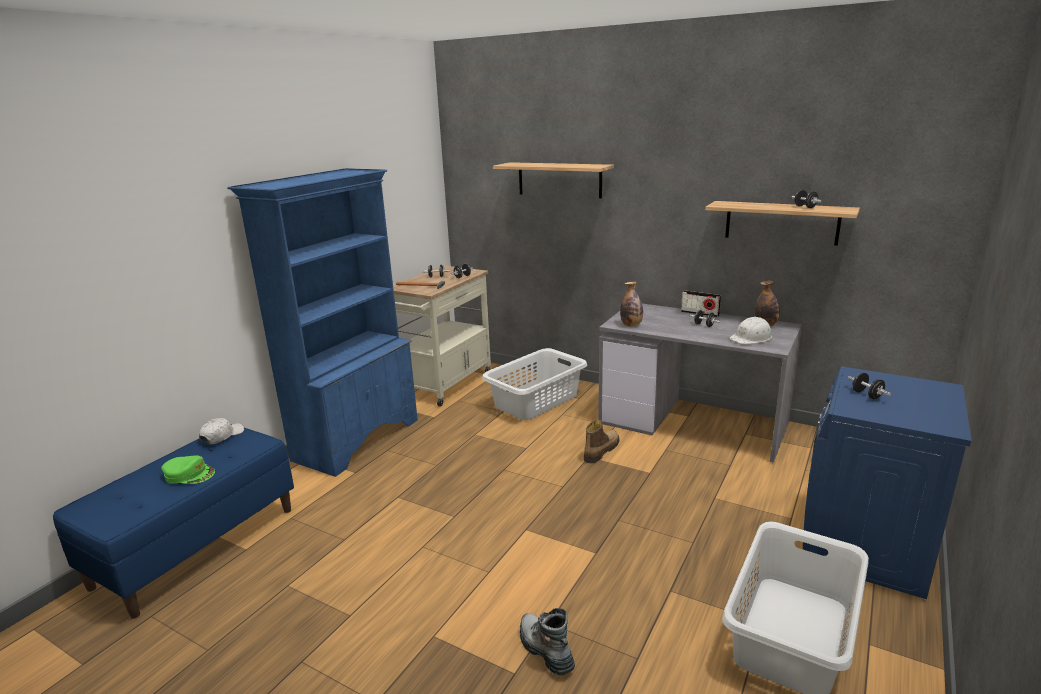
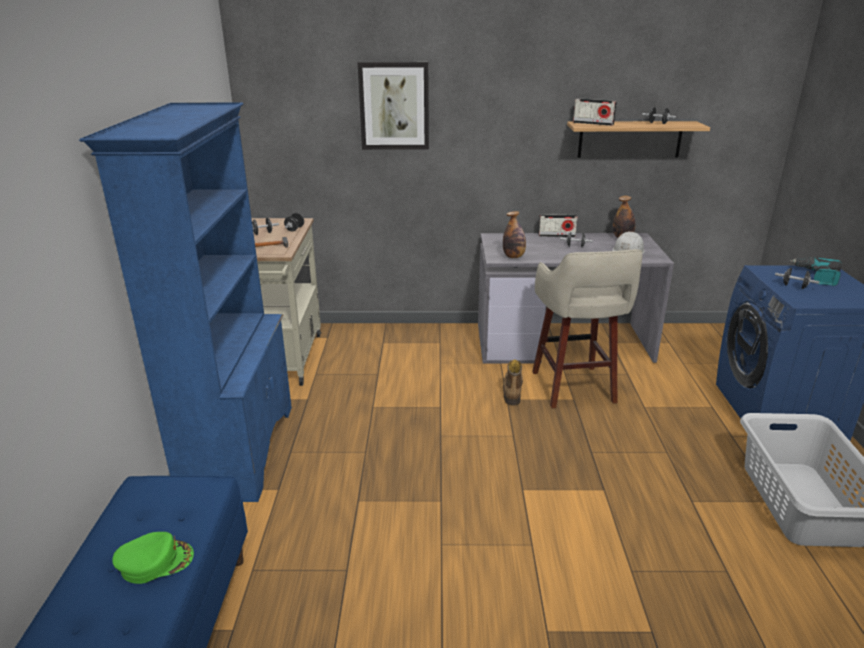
camera: 30 degrees left, 5 degrees up
(222, 436) = (138, 496): white cap -> none
(537, 401) = (401, 354): grey laundry basket -> none
(545, 650) = (654, 597): boot -> none
(559, 179) = (394, 106): shelf -> picture
(659, 465) = (574, 389): none -> beige stool
(734, 204) = (593, 123): none -> radio
(914, 391) = (816, 276): none -> power drill

